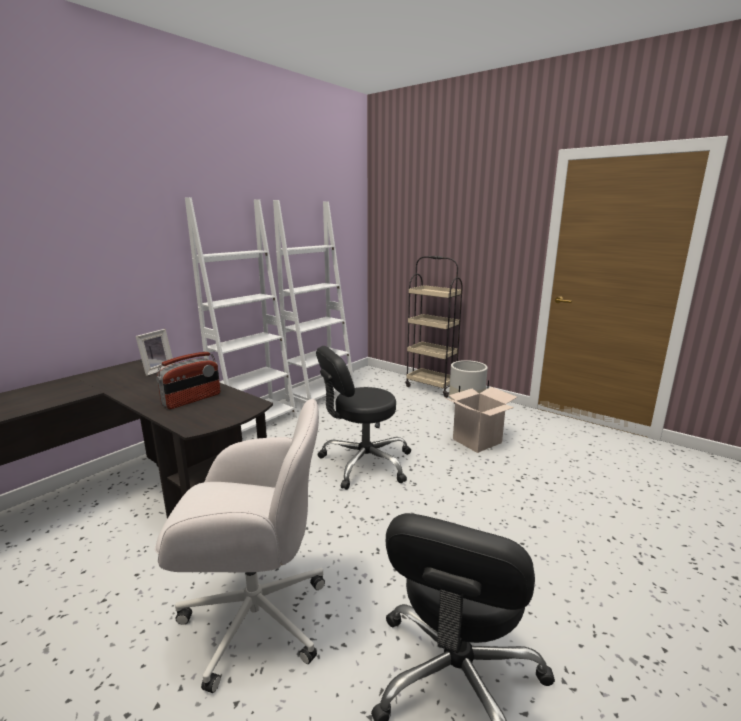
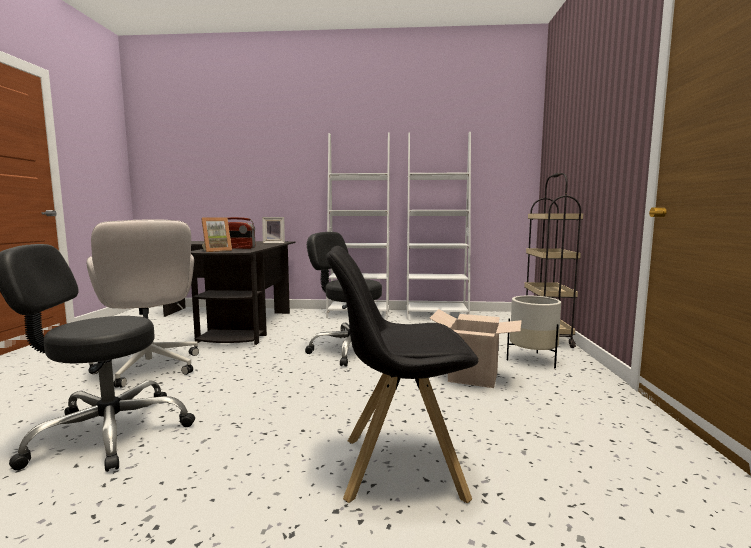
camera: 55 degrees right, 10 degrees down
(213, 416) = (216, 251): none -> picture frame
(595, 519) = (401, 466): none -> black chair

